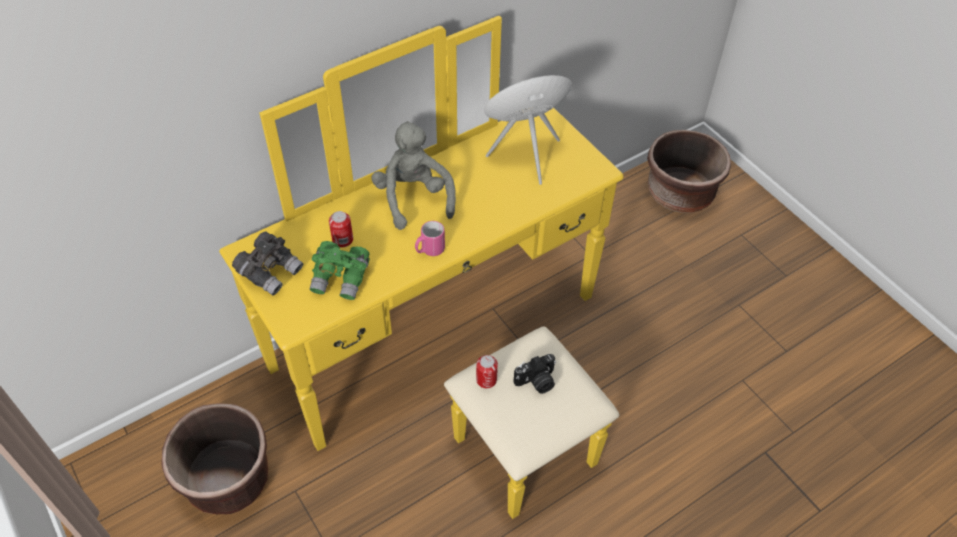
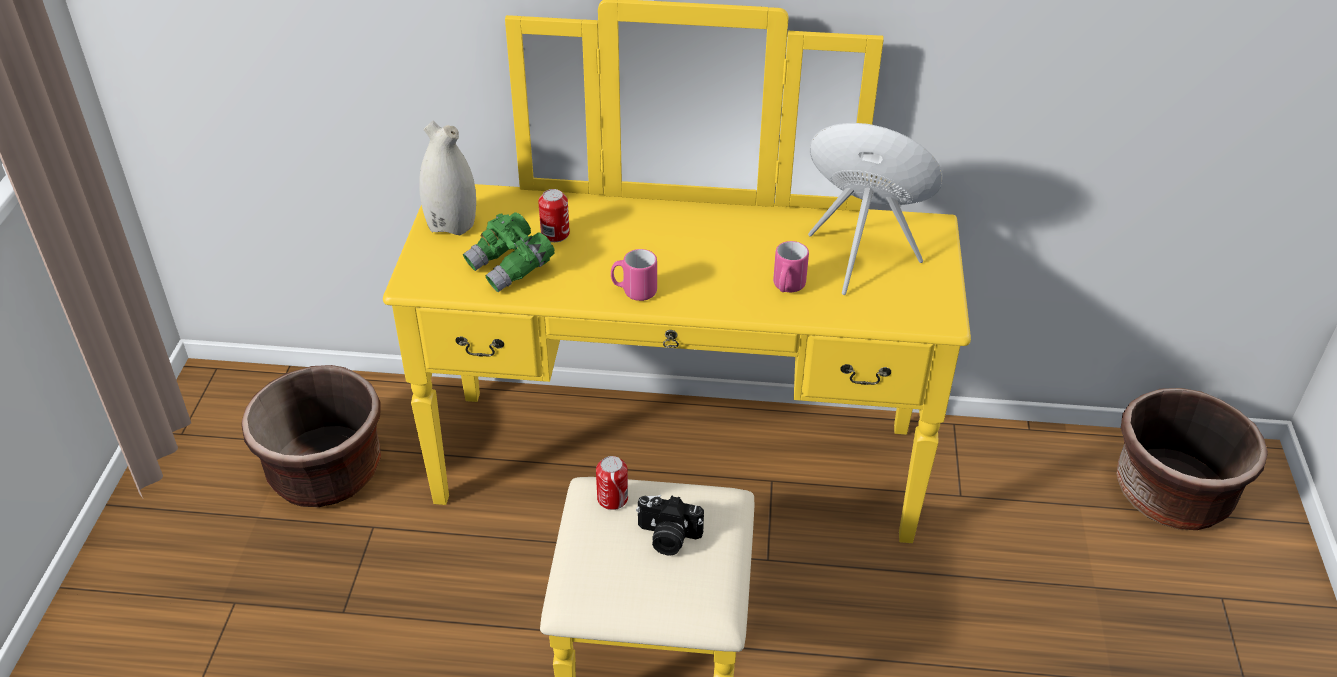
camera: 40 degrees right, 10 degrees down
(270, 271) = (452, 225): grey binoculars -> white vase
(413, 198) = (676, 234): grey plush toy -> none
(508, 197) = (787, 287): none -> pink mug

